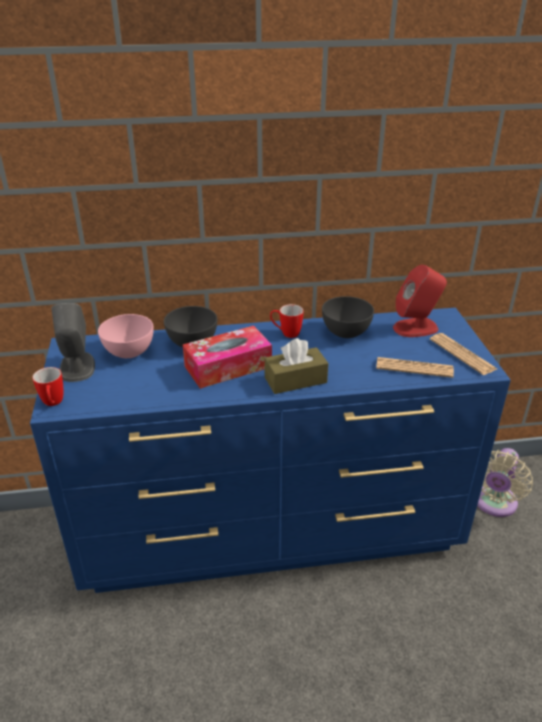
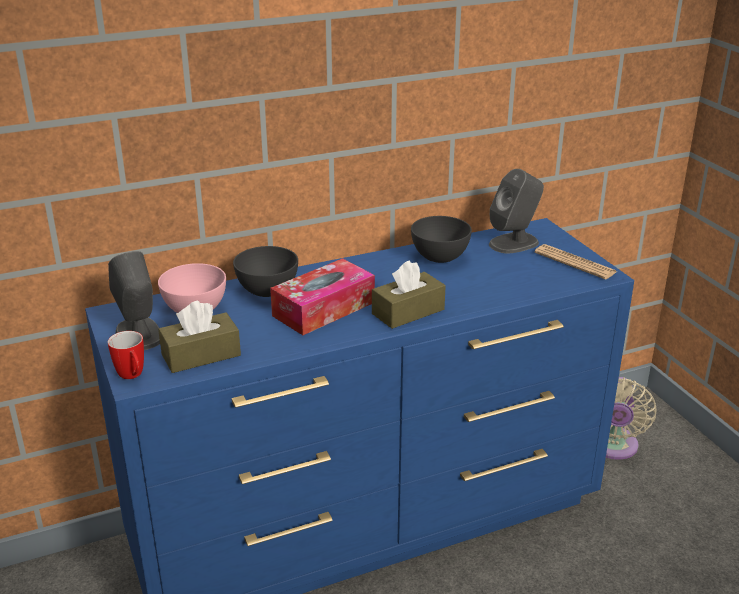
camera: 15 degrees left, 5 degrees down
(113, 393) = (201, 355): none -> brown tissue box
(286, 333) = (372, 266): mug -> none
(414, 368) = (531, 282): newspaper -> none
(416, 328) = (514, 243): red speaker -> grey speaker

